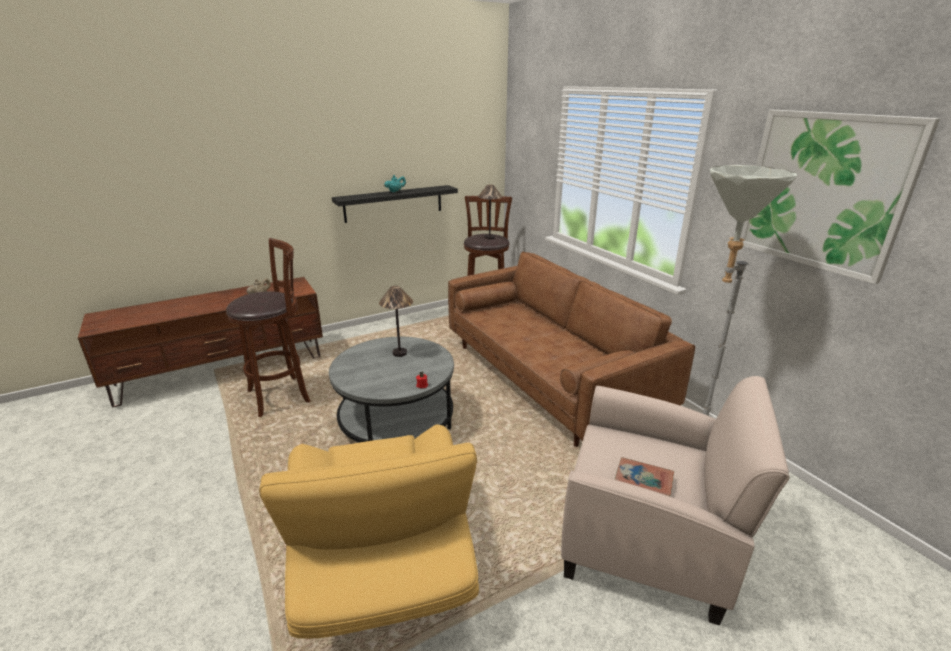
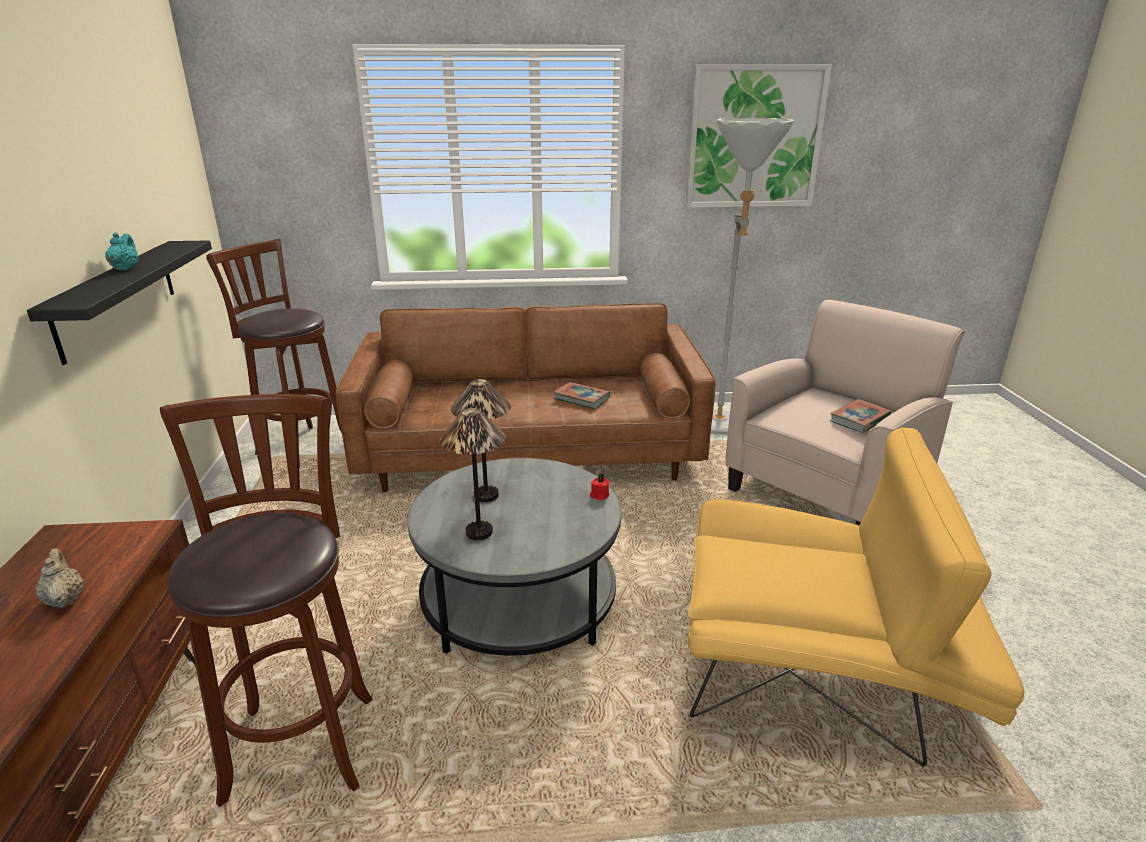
camera: 65 degrees left, 0 degrees up
(489, 237) = (287, 314): table lamp -> table lamp (478, 532)
(555, 352) = (582, 398): none -> book

